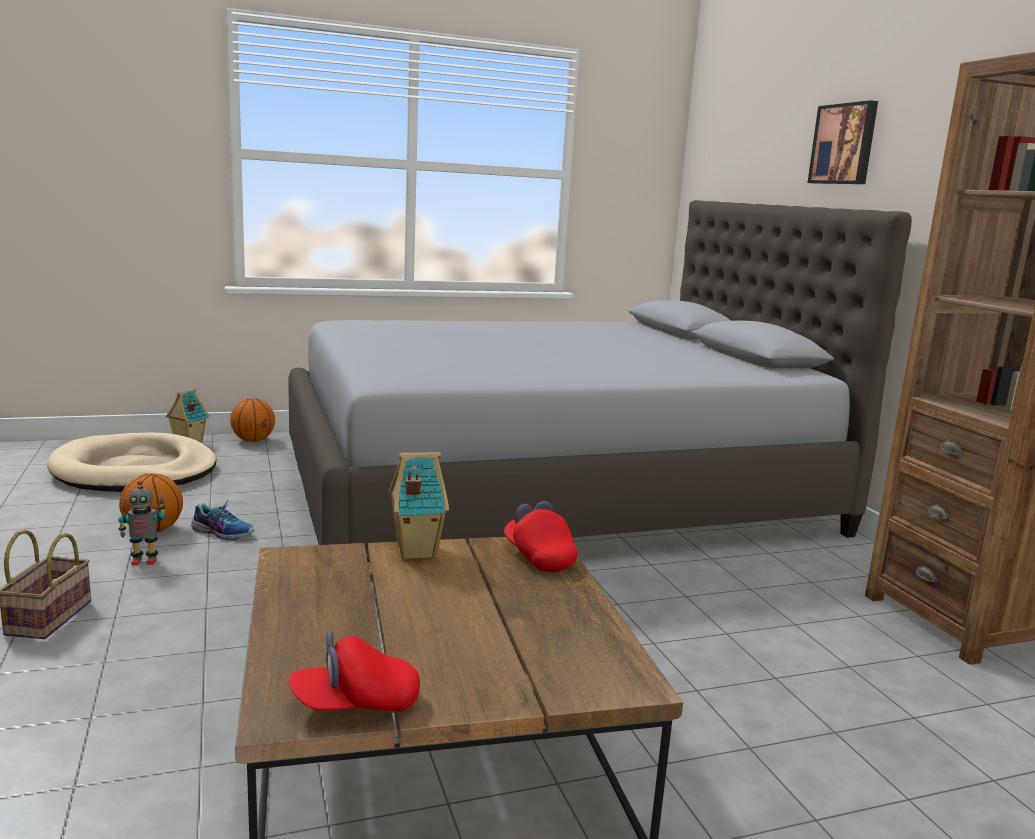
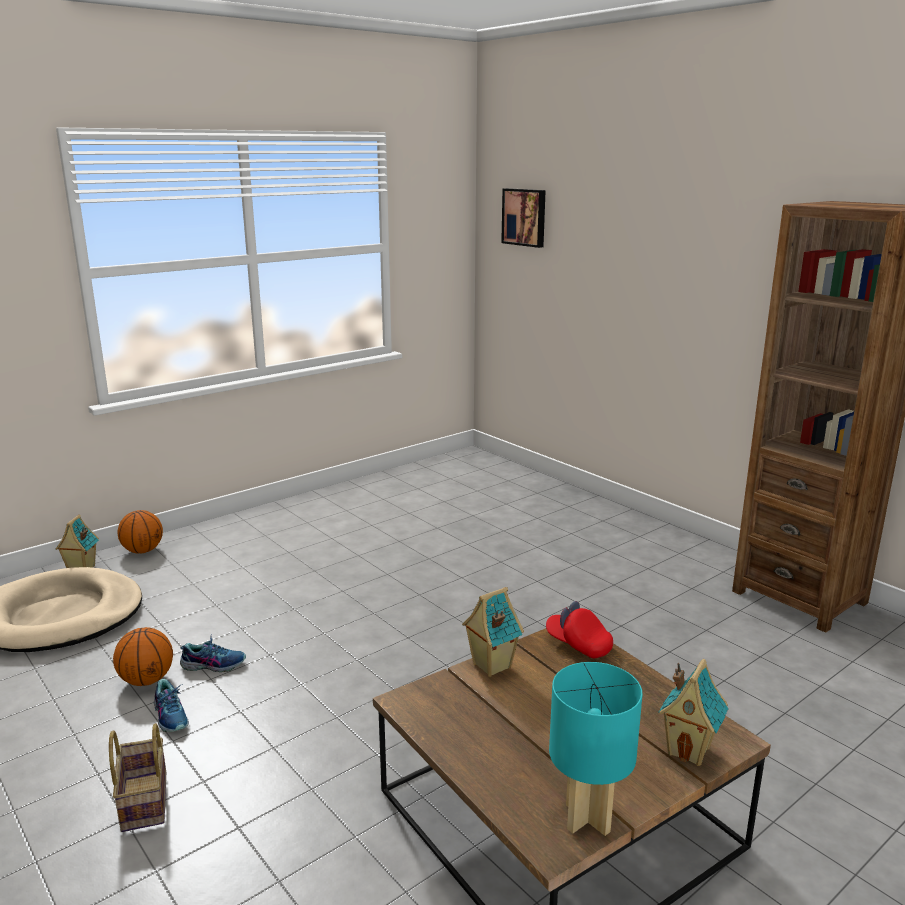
camera: 20 degrees left, 5 degrees up
(144, 561) = (171, 715): toy robot -> shoe
(355, 704) = (588, 818): red cap -> turquoise table lamp
(552, 490) = (450, 546): grey bed -> none
(562, 678) = (689, 750): none -> toy house
(844, 144) = (648, 227): picture -> picture (525, 217)

